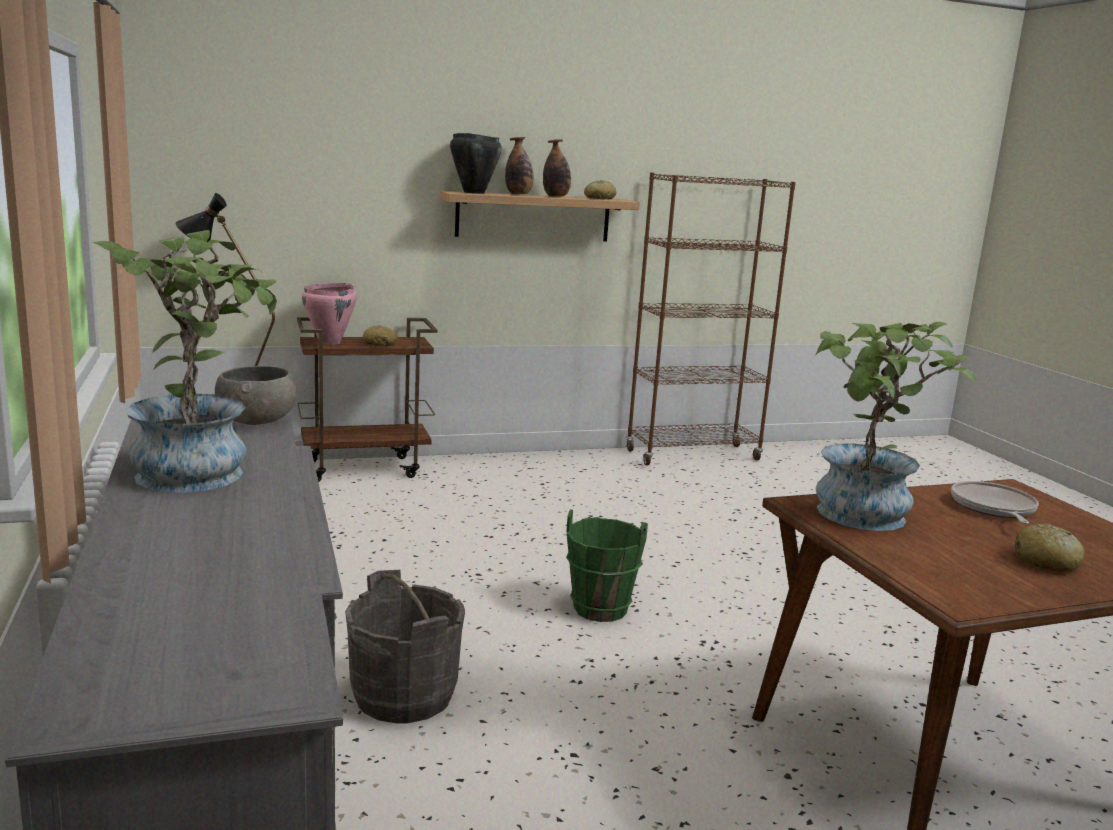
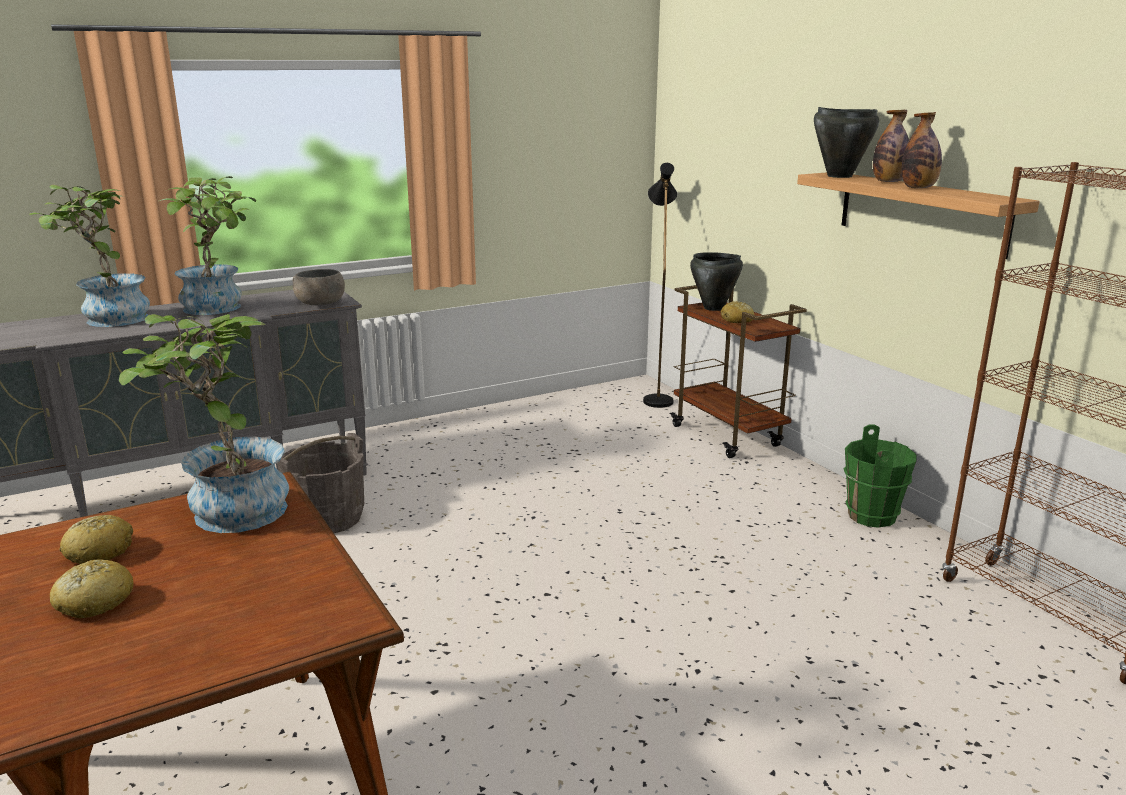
camera: 80 degrees right, 5 degrees up
(174, 545) = (107, 319): none -> potted plant
(330, 342) = (714, 308): pink cooking pot -> black cooking pot
(599, 198) = (974, 195): bread -> bread (100, 551)
(600, 608) = (492, 581): green bucket -> green bucket (872, 516)
(993, 508) = (263, 592): frying pan -> none

